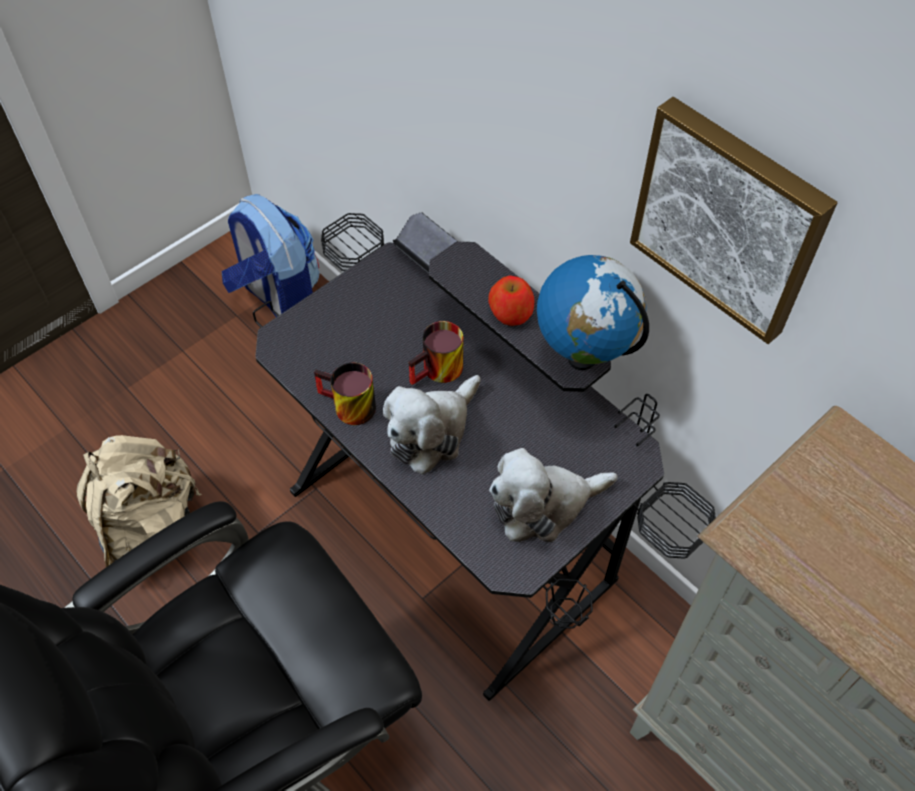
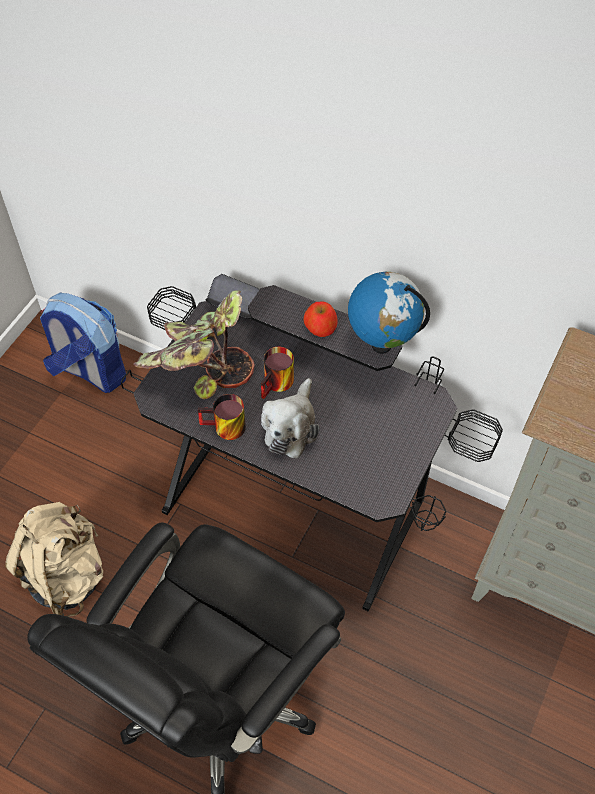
camera: 20 degrees left, 0 degrees up
(350, 322) = (198, 368): none -> potted plant
(544, 505) = (388, 453): plush toy -> none
(729, 218) = (474, 227): picture -> none

